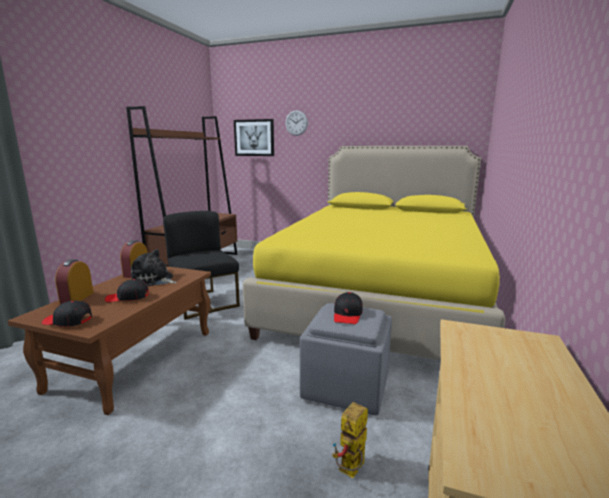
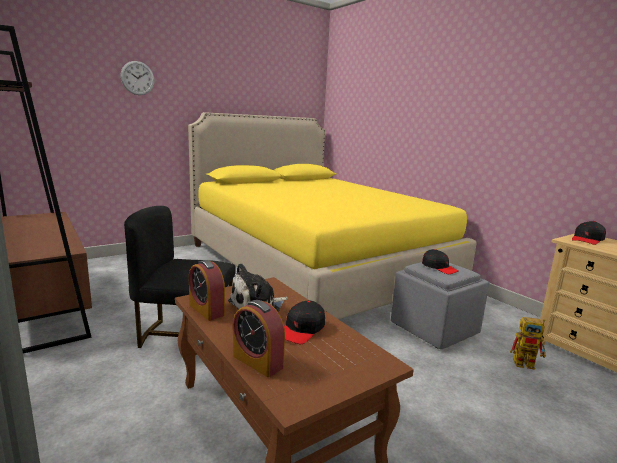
camera: 55 degrees left, 0 degrees up
(68, 321) = (343, 376): black cap -> black cap (587, 239)
(254, 138) = (66, 92): picture -> none
(351, 472) = (528, 364): toy robot -> toy robot turned 60 degrees counterclockwise

